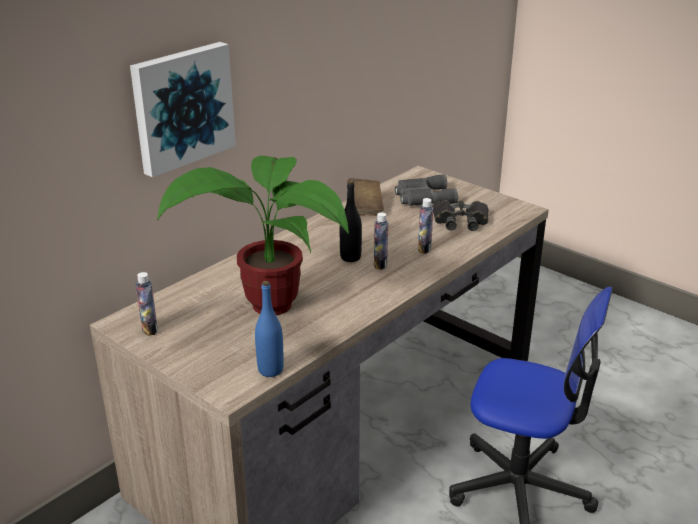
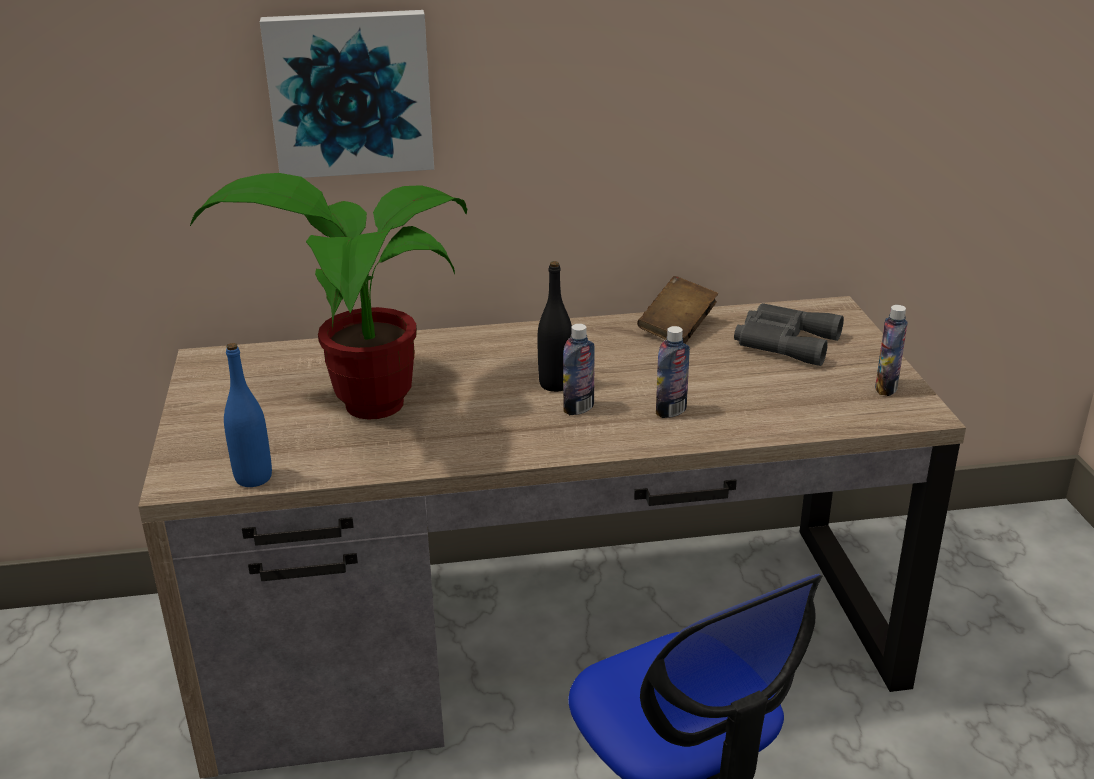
camera: 40 degrees right, 0 degrees up
(149, 329) = (218, 377): bottle -> bottle (886, 388)
(460, 221) = (786, 393): black binoculars -> none

